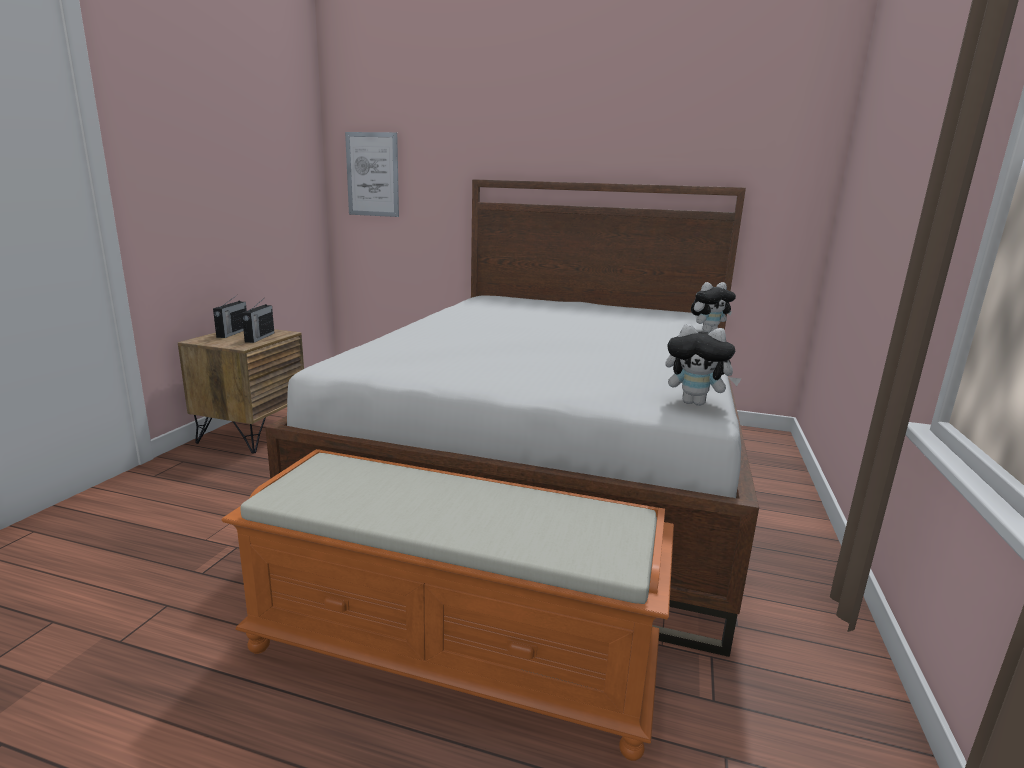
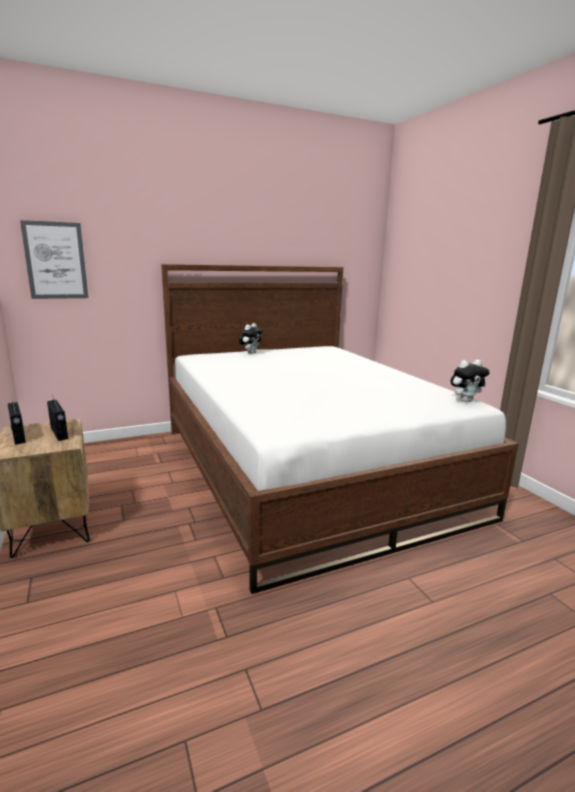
camera: 40 degrees left, 0 degrees up
(454, 652) = (426, 583): orange bench -> none
(708, 331) = (363, 357): plush toy -> plush toy (250, 353)

